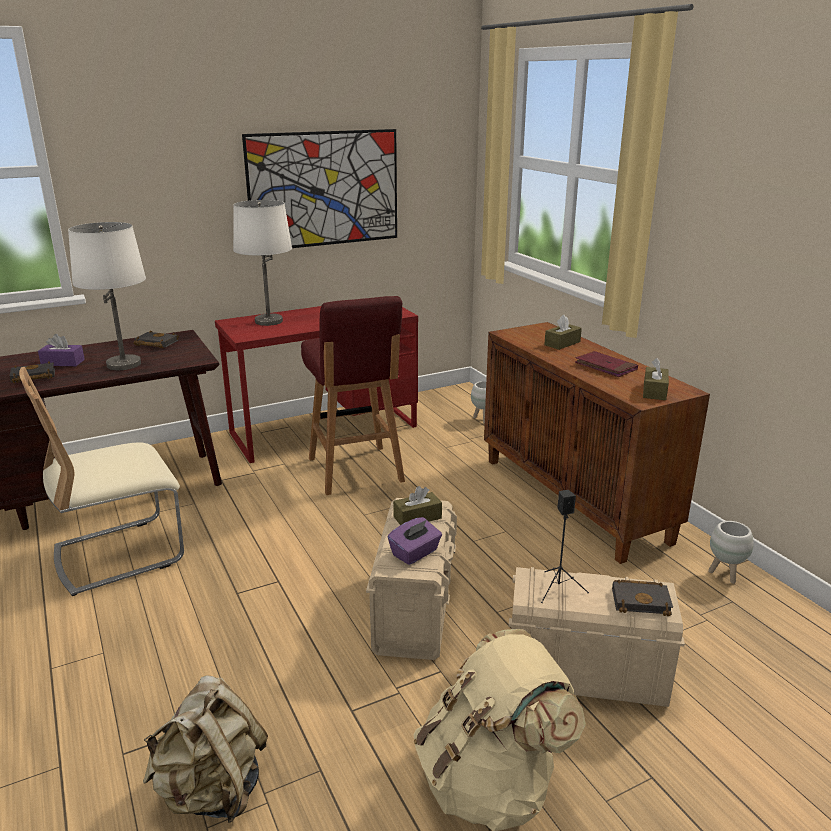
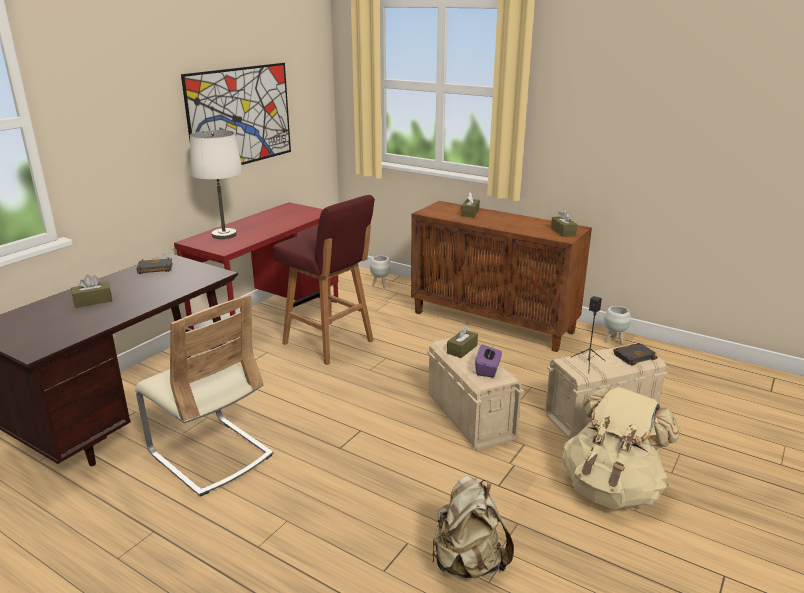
camera: 30 degrees left, 0 degrees up
(32, 377) = (85, 318): black book -> none
(63, 362) = (93, 301): purple tissue box -> brown tissue box
(119, 554) = (210, 454): beige chair -> beige chair turned 75 degrees counterclockwise
(123, 364) = (155, 290): white table lamp -> none
(605, 367) = (516, 223): red book -> none

